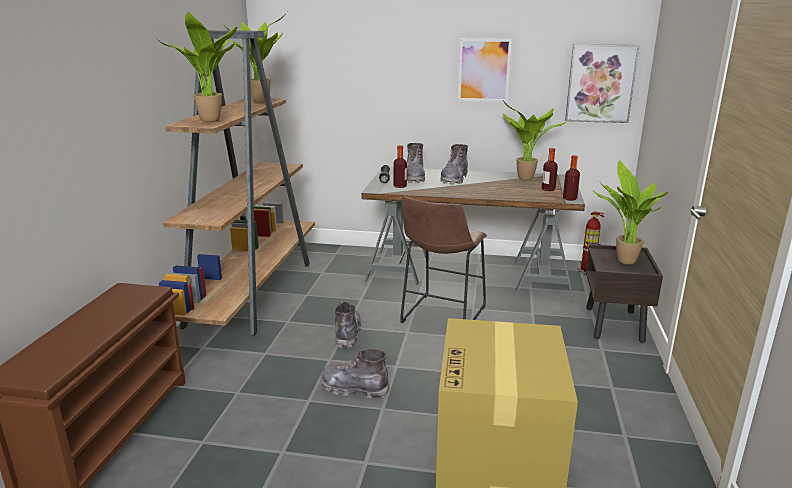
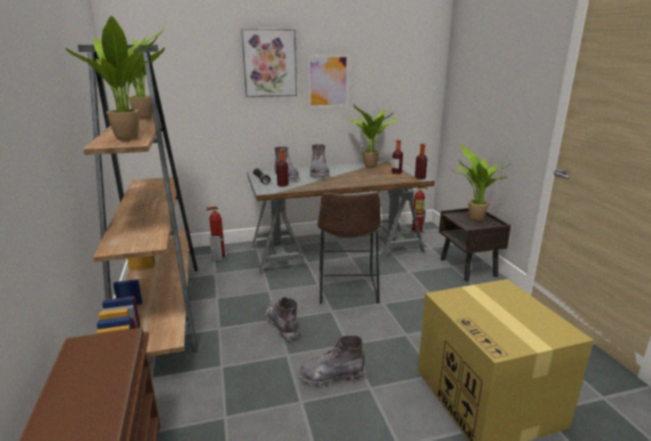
camera: 25 degrees left, 0 degrees up
(337, 258) = (219, 258): none -> fire extinguisher
(600, 83) = (413, 88): picture -> picture (269, 63)

